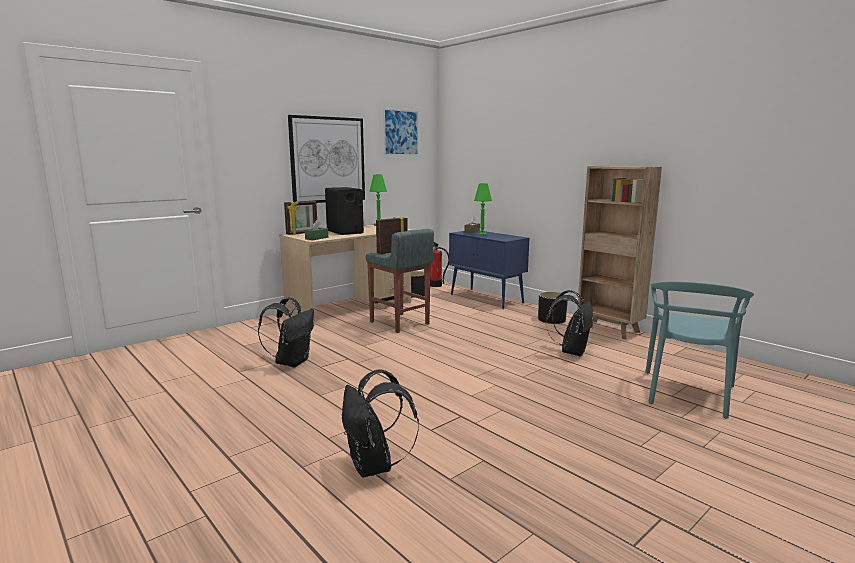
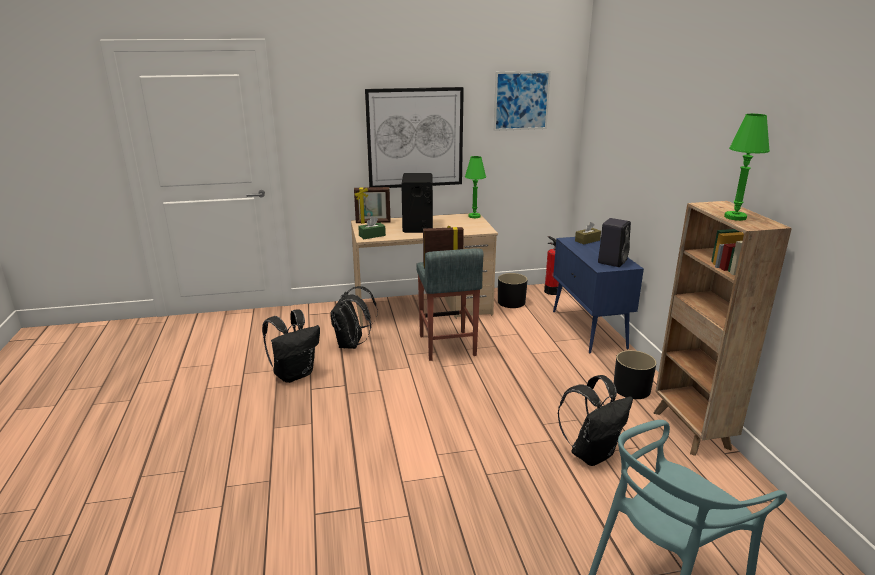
camera: 30 degrees right, 10 degrees up
(374, 466) = (223, 539): black backpack -> black backpack (352, 344)
(482, 235) = (589, 250): green table lamp -> green table lamp (735, 217)
(505, 237) = (612, 261): none -> black speaker

